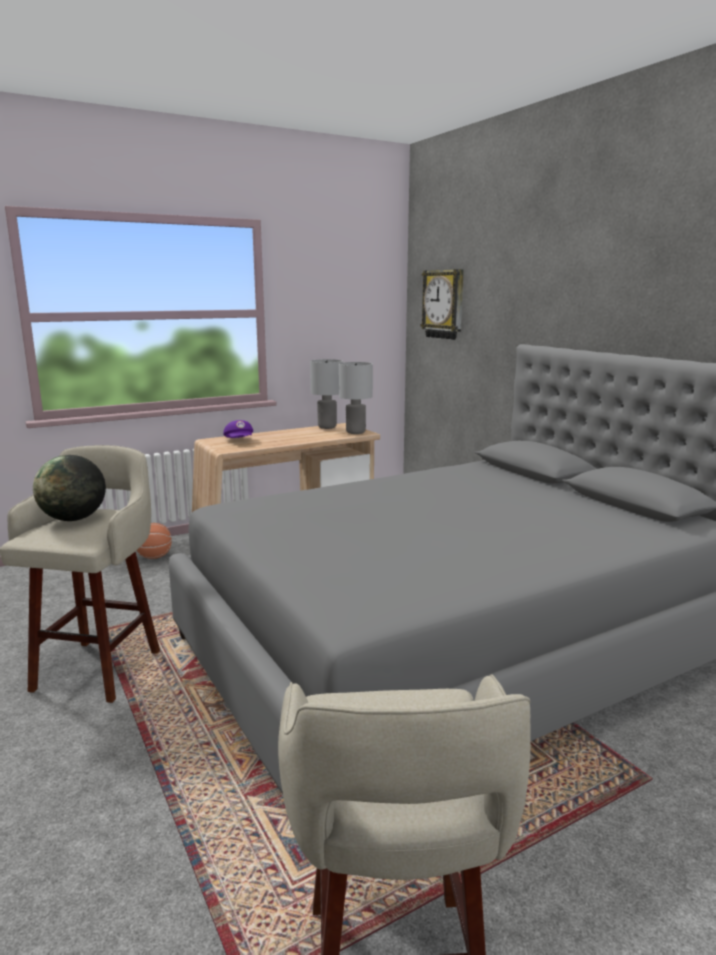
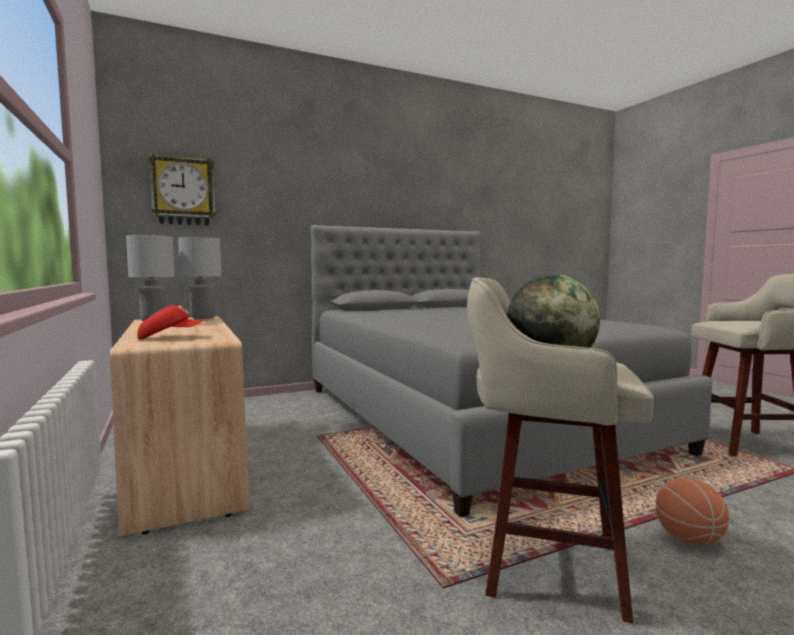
camera: 85 degrees left, 10 degrees down
(154, 557) = (161, 573): basketball -> basketball (689, 539)
(239, 441) = (170, 337): purple cap -> red cap

